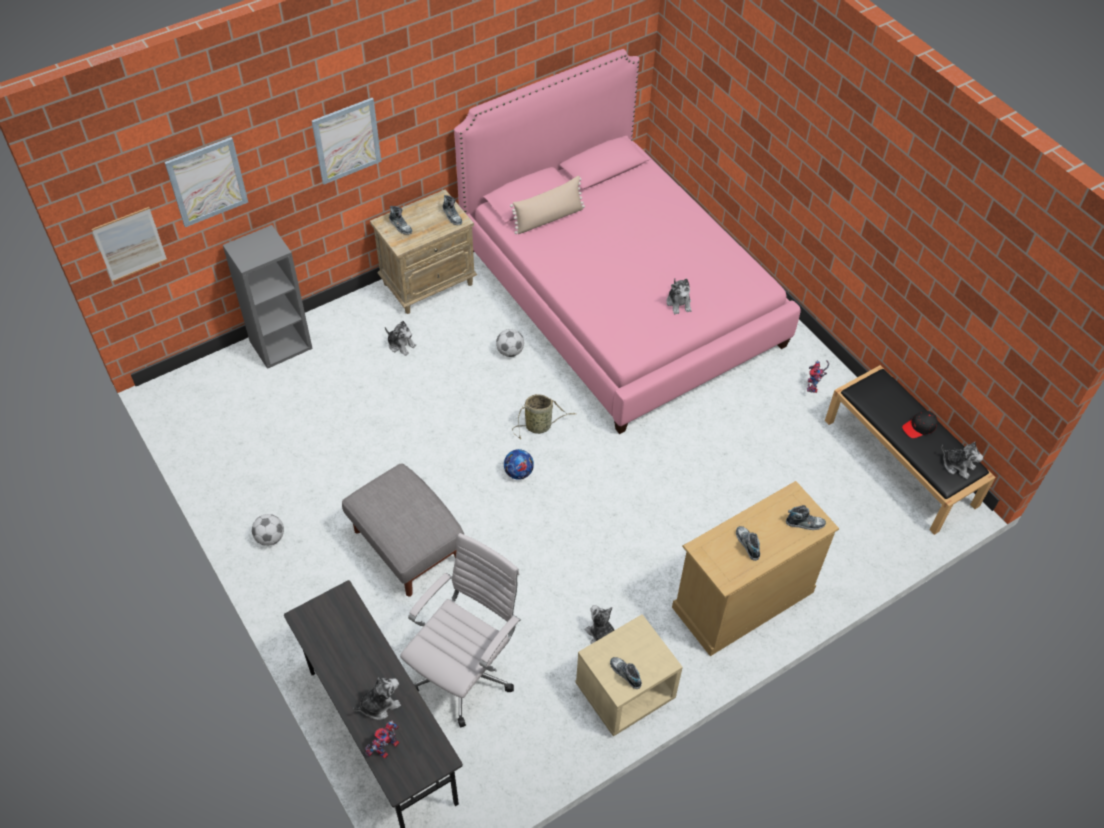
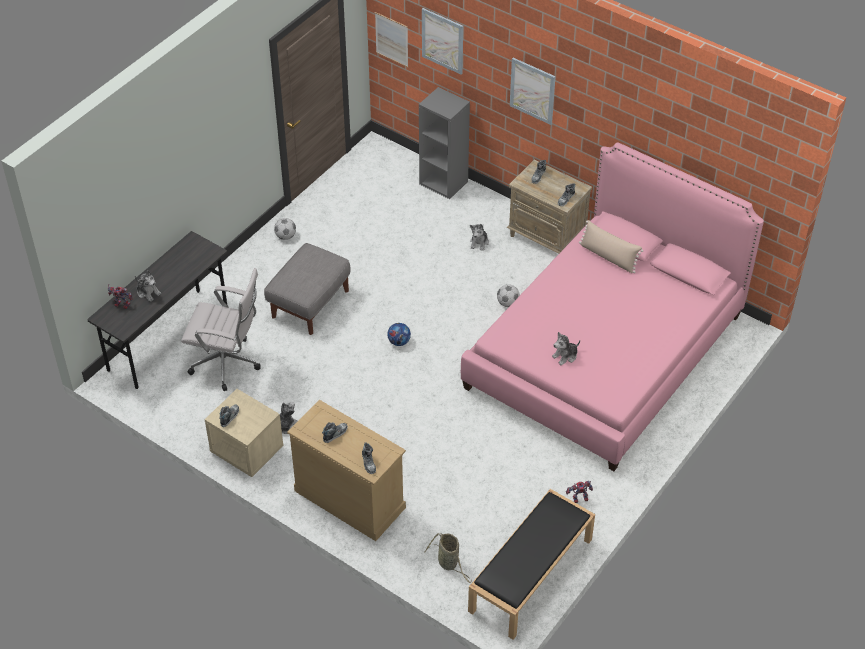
camera: 70 degrees right, 5 degrees down
(540, 426) = (447, 341): basket -> basket (449, 563)
(919, 427) = (536, 549): black cap -> none
(957, 465) = (509, 582): plush toy -> none

